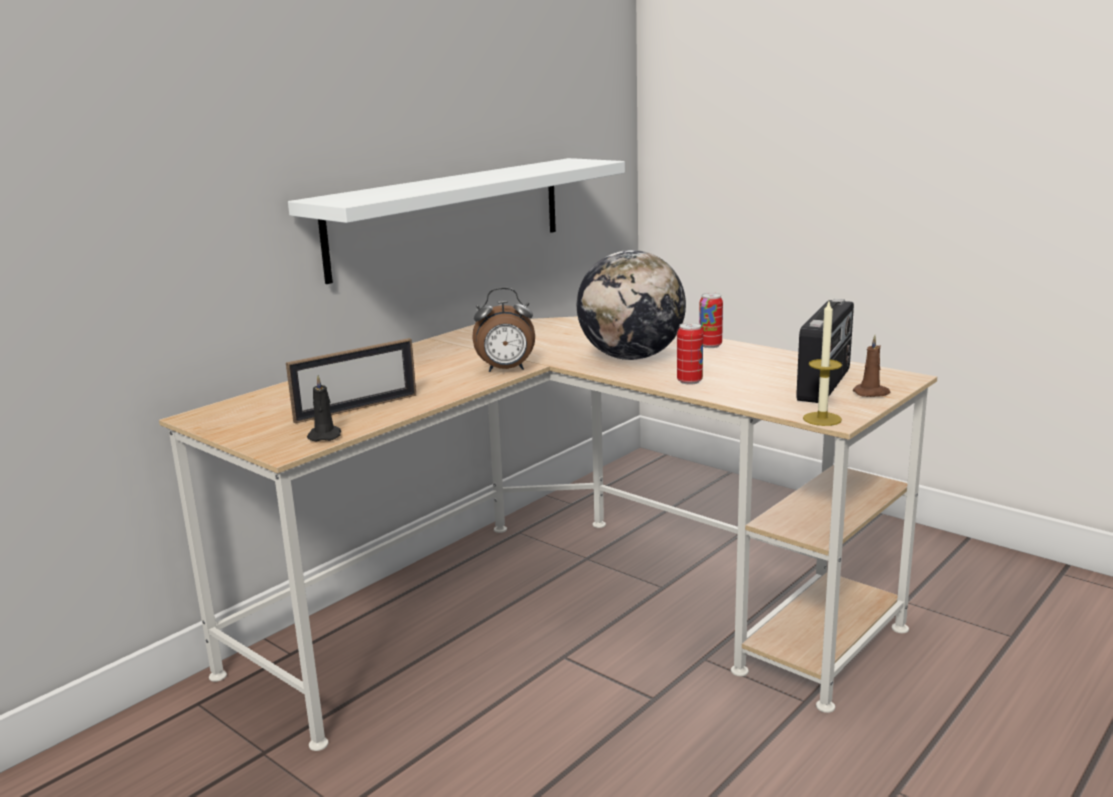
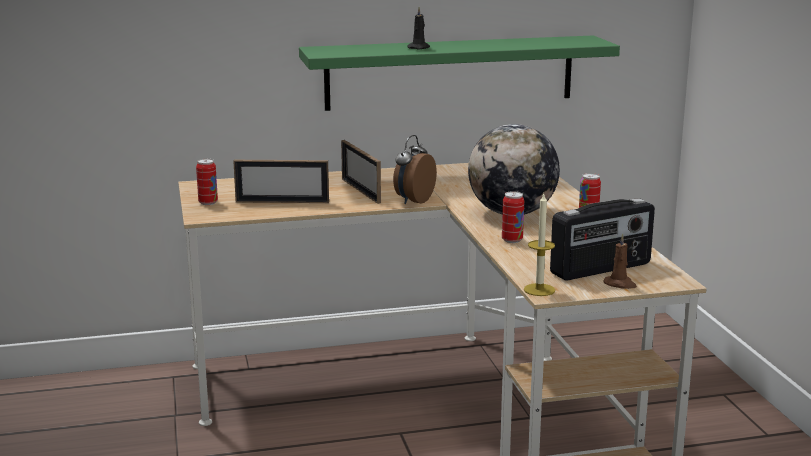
camera: 35 degrees right, 0 degrees up
(258, 433) = (208, 203): none -> can
(325, 436) = (236, 214): black candle -> black candle (419, 48)
(425, 374) = (360, 191): none -> picture frame
(449, 216) = (450, 72): white shelf -> green shelf
(506, 370) = (413, 201): alarm clock -> alarm clock turned 90 degrees clockwise

